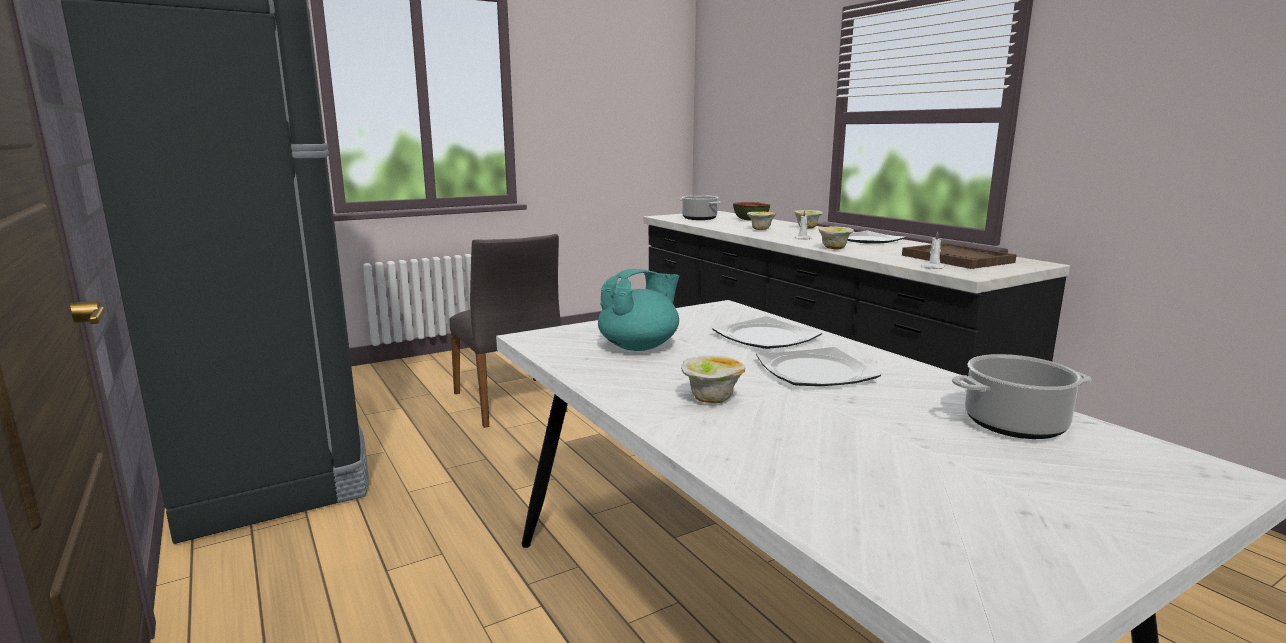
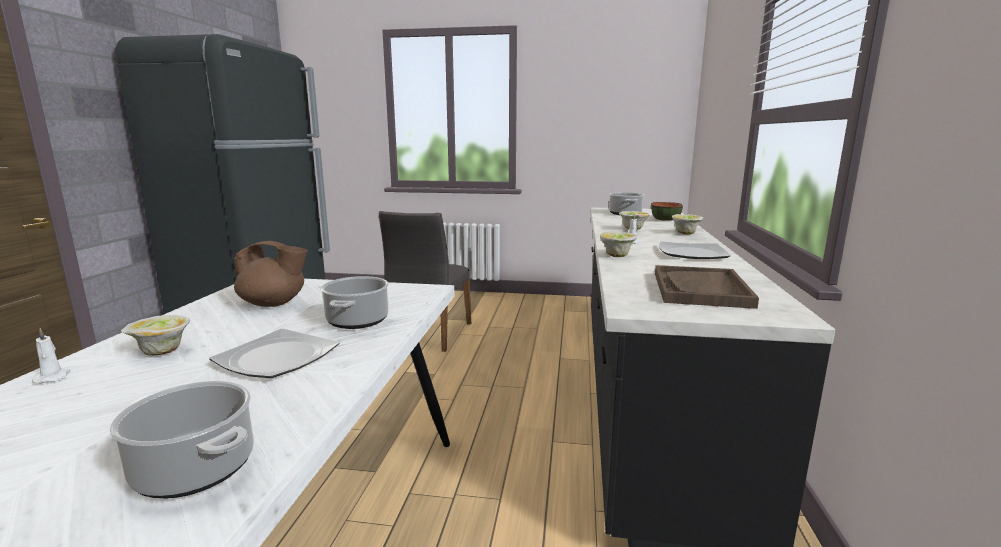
camera: 40 degrees right, 0 degrees up
(640, 347) = (274, 303): turquoise teapot -> brown teapot
(764, 337) = (357, 320): plate -> cooking pot
(932, 267) = (624, 292): white candle -> white candle (53, 377)

